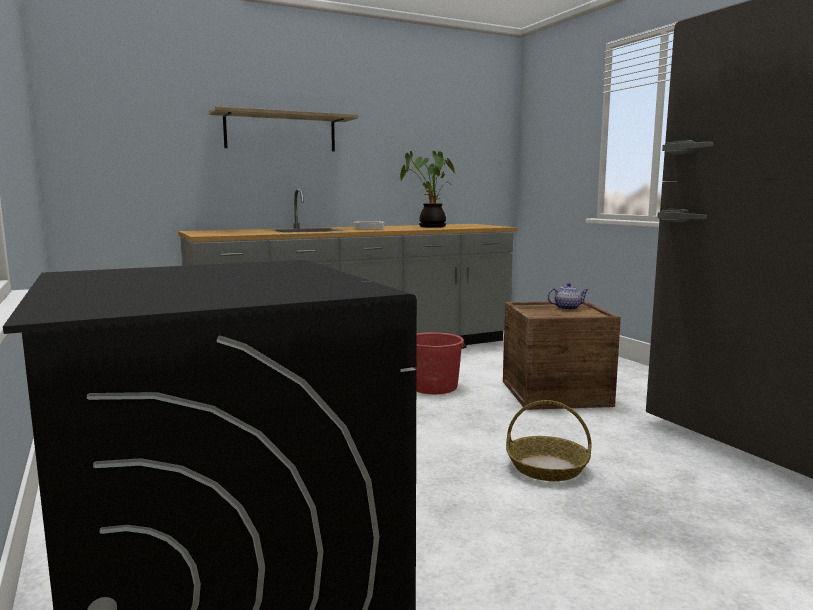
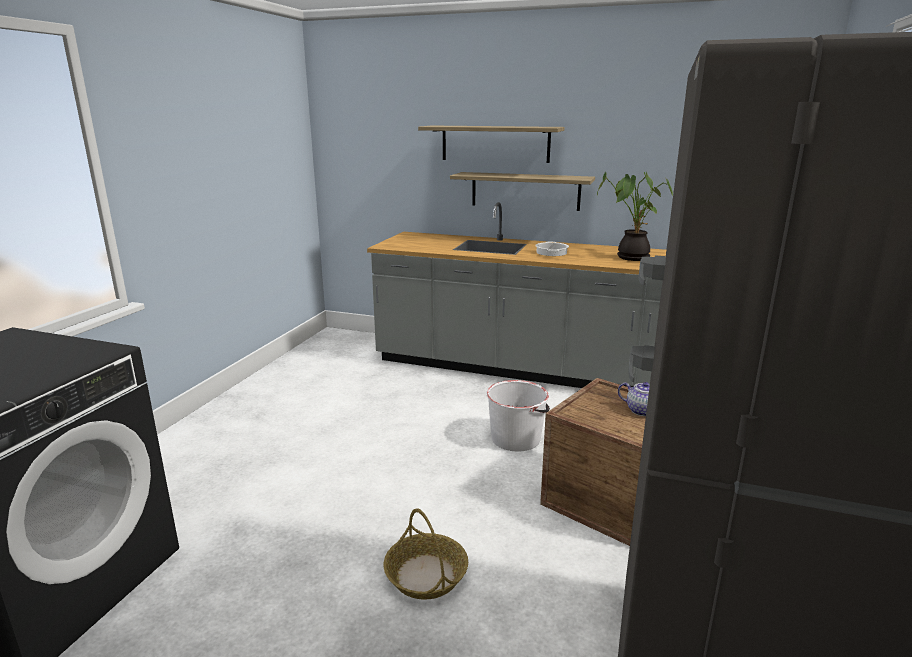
camera: 45 degrees right, 10 degrees up
(313, 179) = (525, 191): none -> shelf
(433, 387) = (516, 438): red bucket -> white bucket

